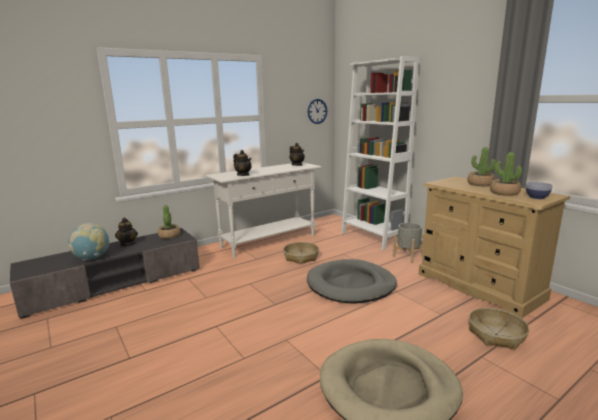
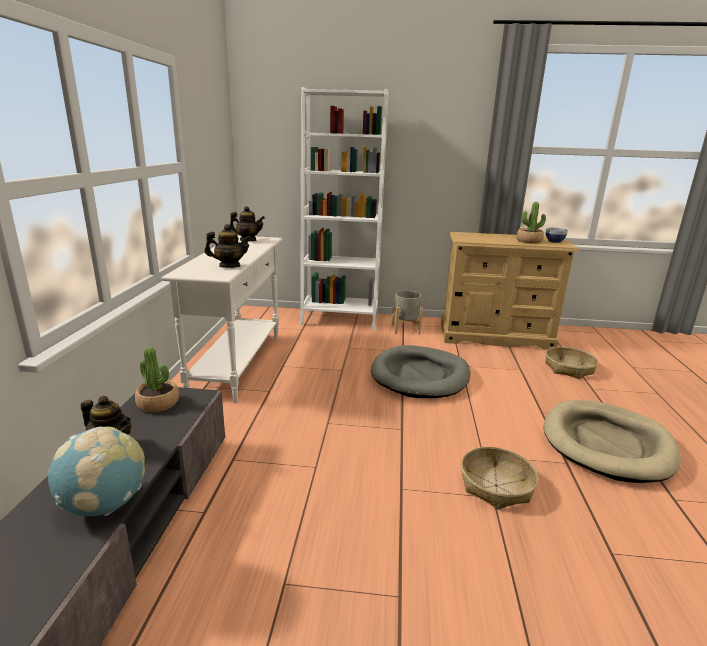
camera: 50 degrees left, 5 degrees up
(301, 257) = (317, 368): basket -> basket (496, 486)
(317, 111) = (223, 156): wall clock -> none
(480, 184) = (490, 236): potted plant -> none

